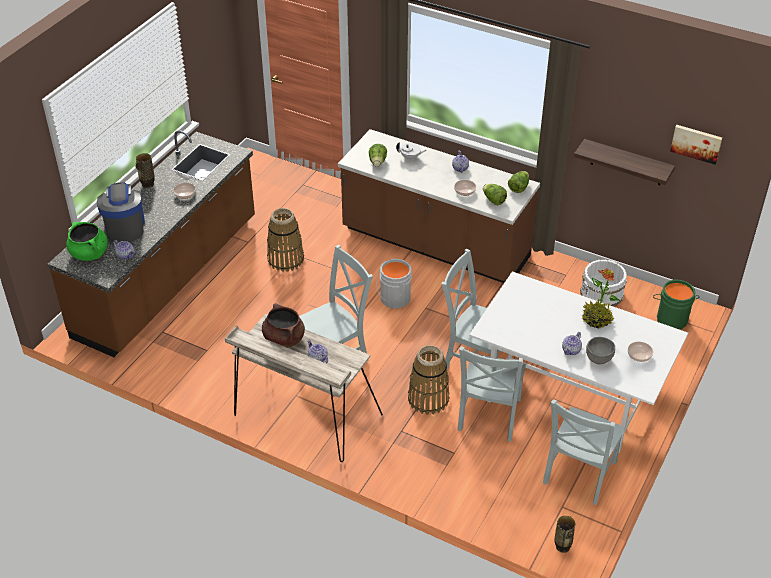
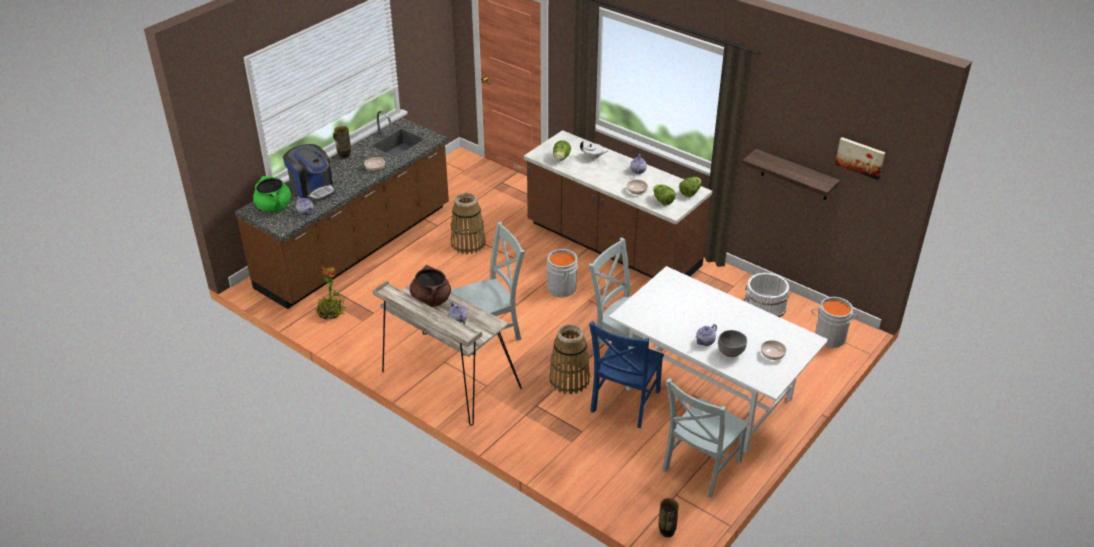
camera: 10 degrees right, 5 degrees down
(125, 227) = (312, 189): coffee machine -> coffee machine turned 135 degrees clockwise
(488, 417) = (624, 403): grey chair -> blue chair
(597, 320) = (738, 317): potted plant -> potted plant (331, 313)
(672, 318) = (830, 336): green bucket -> grey bucket

